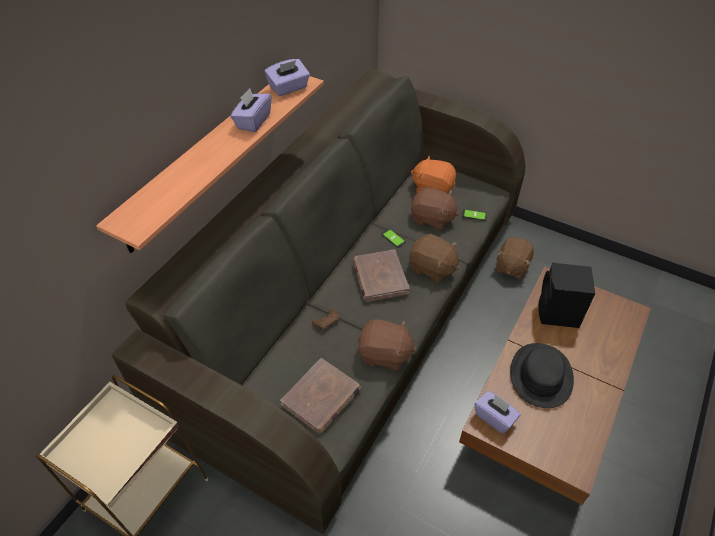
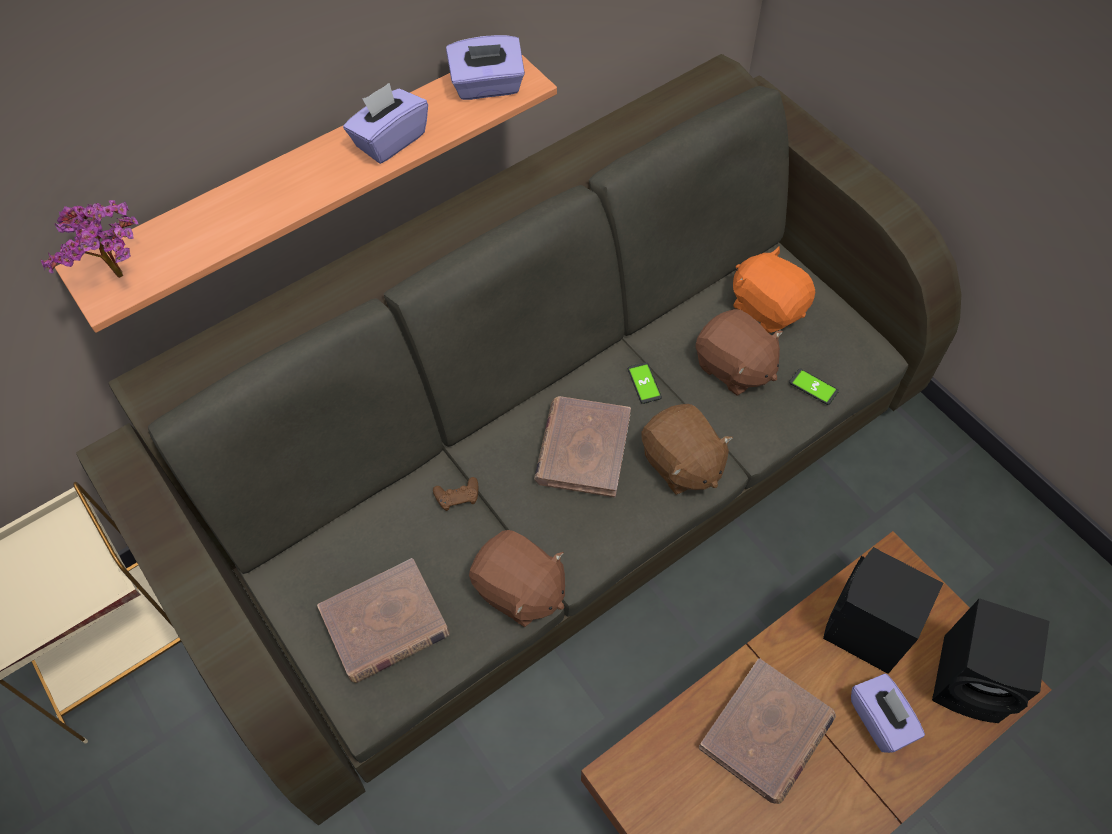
camera: 25 degrees right, 10 degrees up
(142, 220) = (122, 280): none -> potted plant
(494, 417) = (645, 772): purple tissue box -> purple tissue box (880, 719)
(511, 266) = (865, 493): brown plush toy -> none
(540, 375) = (766, 733): black hat -> brown book
(617, 317) = (973, 681): none -> black speaker

